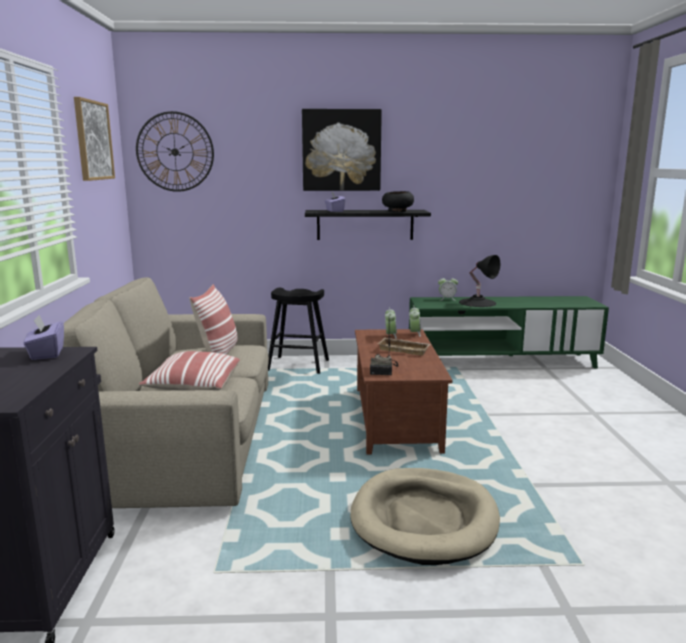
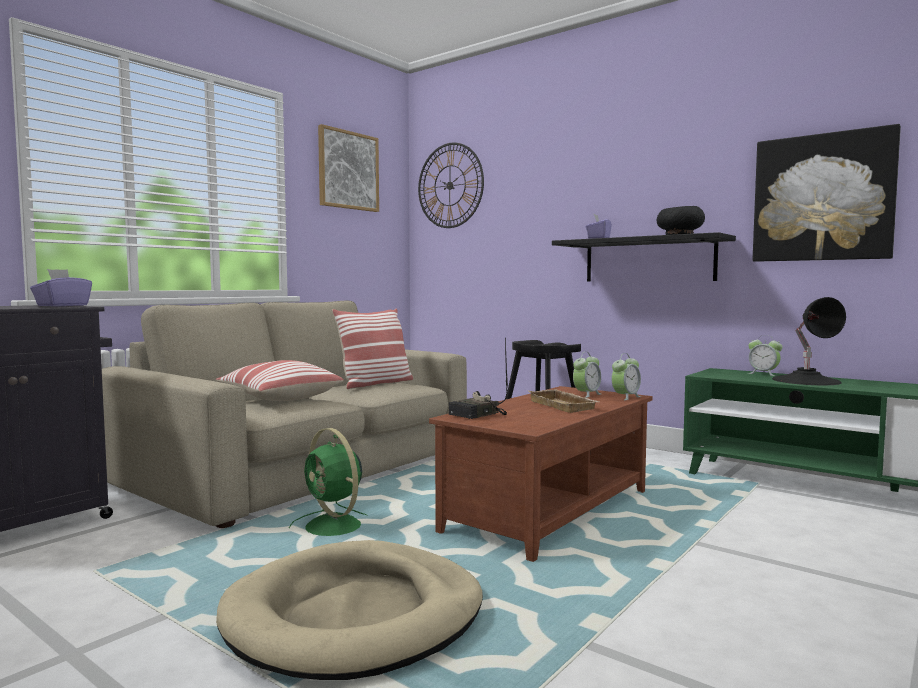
camera: 40 degrees right, 10 degrees down
(302, 475) = (334, 528): none -> green fan
(341, 150) = (620, 162): picture -> picture (822, 198)

